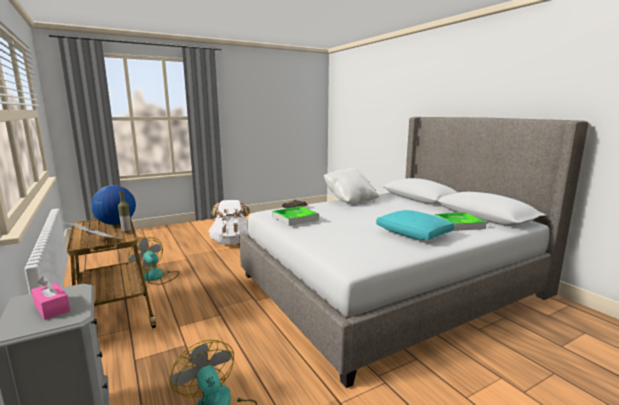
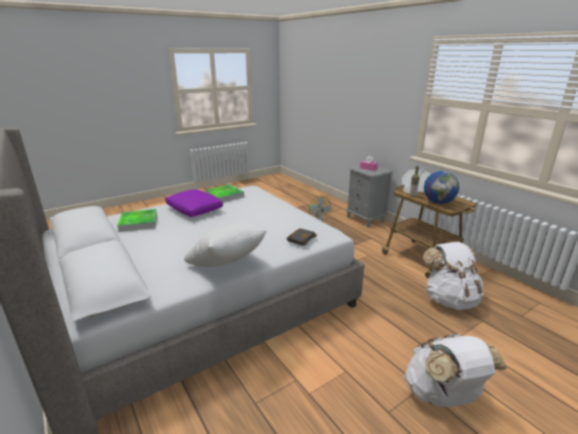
camera: 175 degrees right, 10 degrees up
(157, 277) = (449, 299): fan -> white backpack
(295, 218) = (294, 219): tray -> tray (225, 196)
(414, 234) = (194, 209): turquoise pillow -> purple pillow

